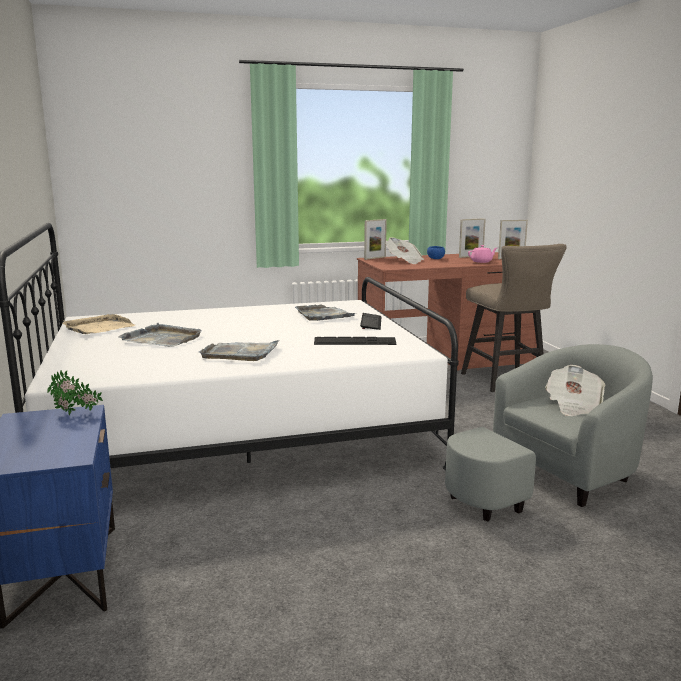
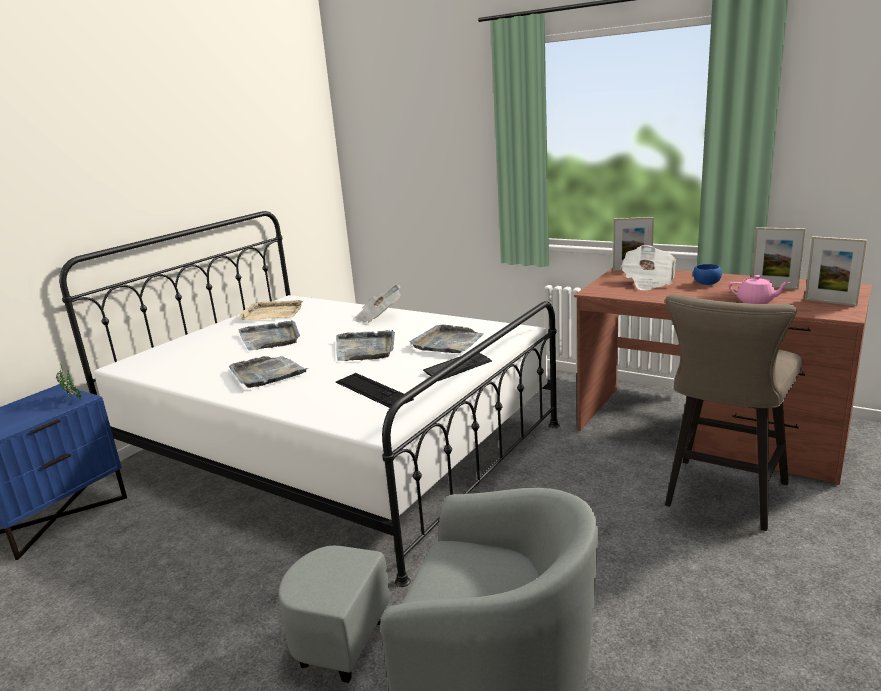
camera: 50 degrees right, 5 degrees up
(273, 328) = (365, 349): none -> grey tray
(573, 406) = (498, 584): newspaper -> newspaper (378, 317)

